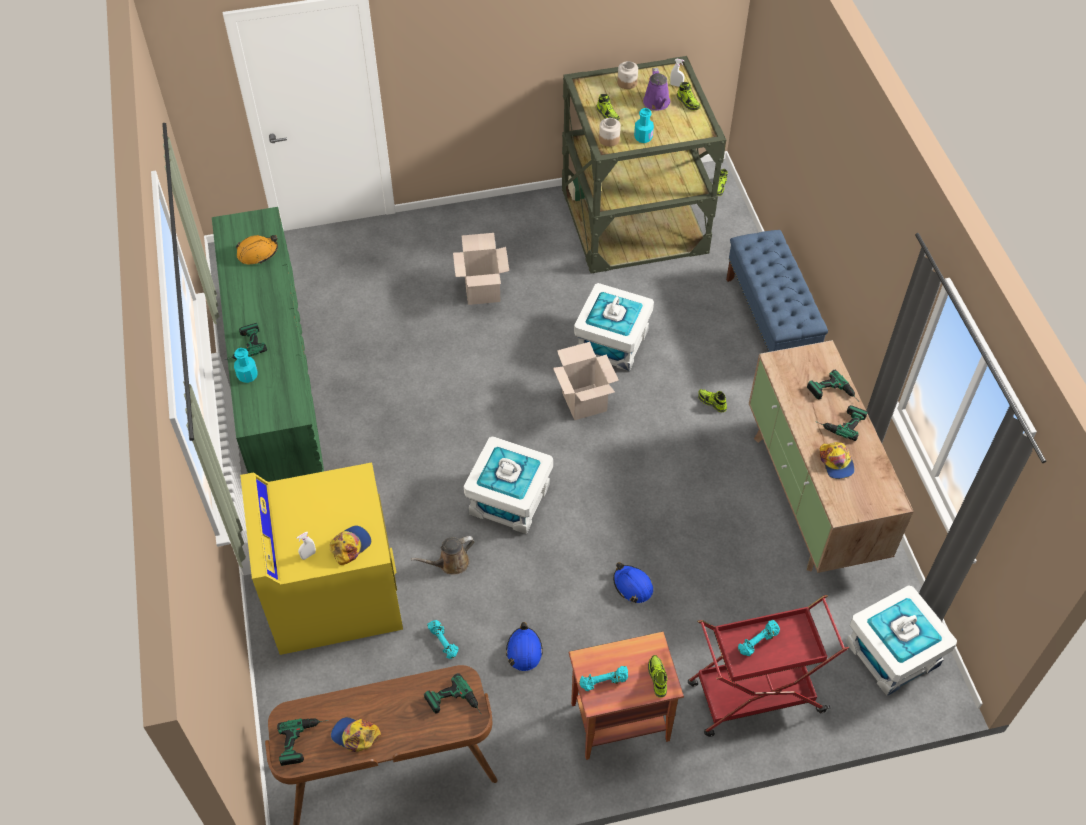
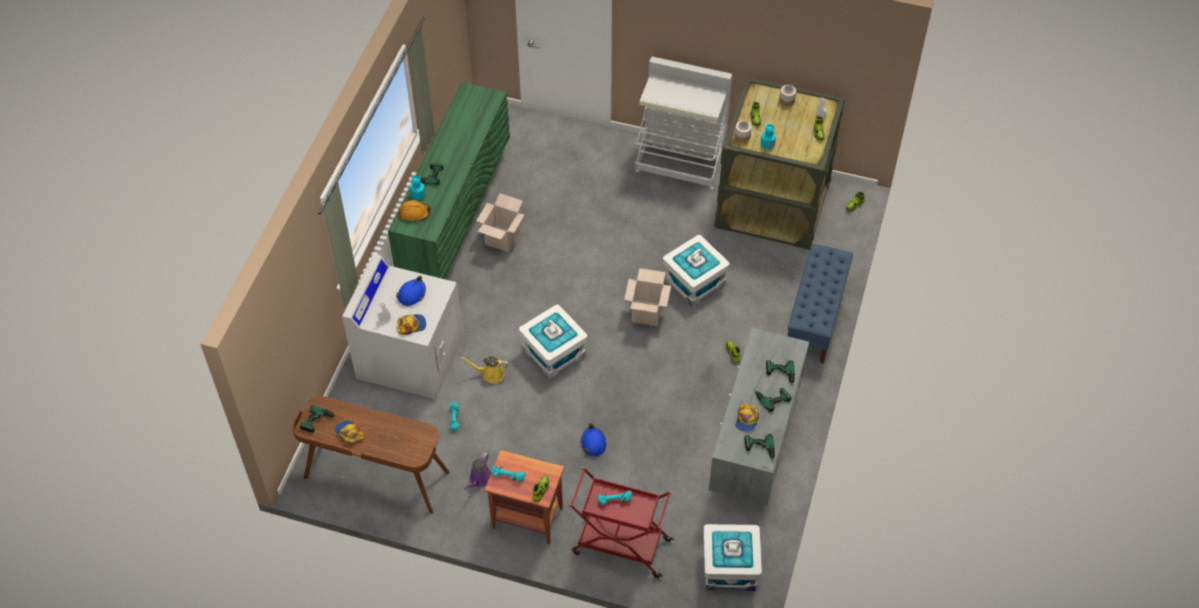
camera: 30 degrees right, 0 degrees up
(257, 253) = (474, 118): orange hard hat -> orange hard hat (414, 213)
(334, 591) = (410, 357): yellow washing machine -> white washing machine
(450, 563) = (490, 374): brown watering can -> yellow watering can
(455, 705) = (414, 445): power drill -> power drill (760, 451)
(482, 290) = (631, 207): cardboard box -> cardboard box (502, 238)
(504, 224) = (679, 166): none -> white shoe rack
(524, 651) = (499, 448): blue hard hat -> blue hard hat (412, 294)
(657, 103) = (796, 124): purple watering can -> purple watering can (479, 479)
(812, 495) = (755, 445): green dresser -> grey dresser

